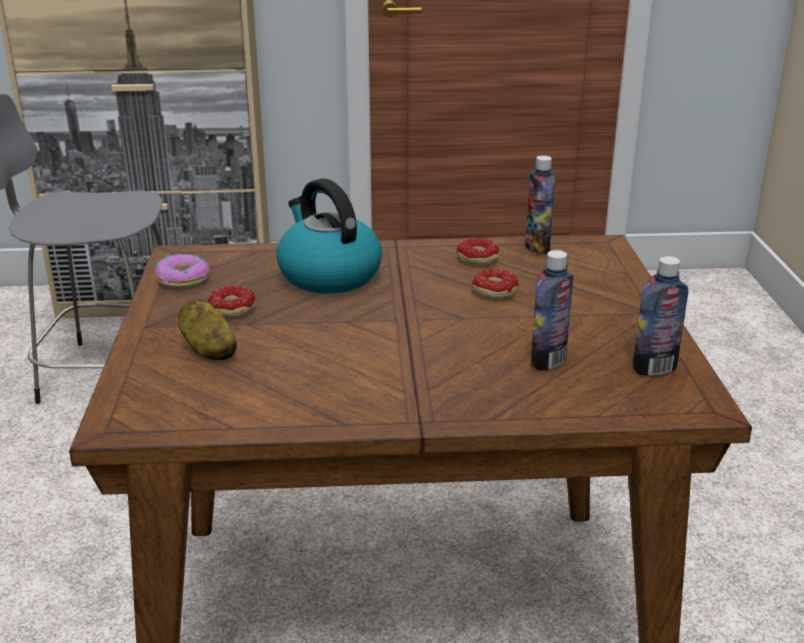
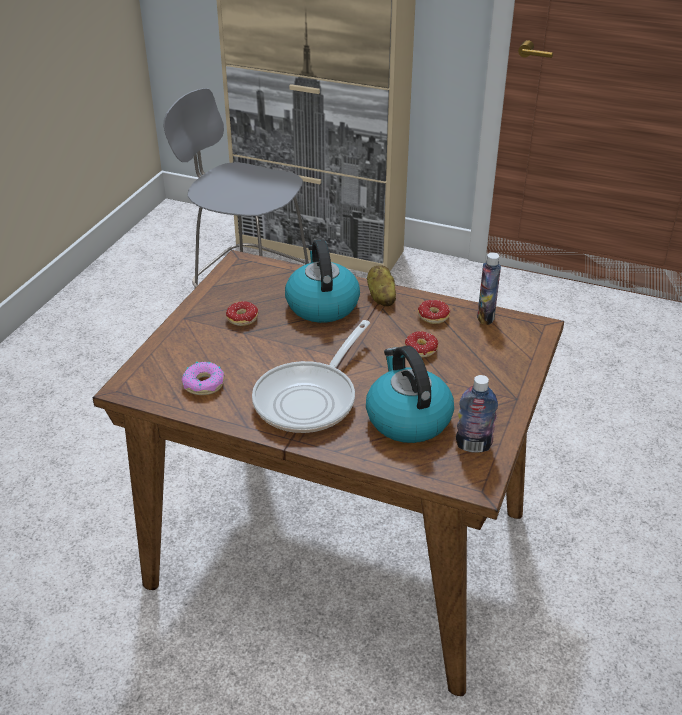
camera: 25 degrees right, 10 degrees up
(183, 279) = (230, 284): donut -> donut (204, 384)
(208, 350) = (207, 347): potato -> potato (381, 297)
(404, 371) = (310, 398): none -> frying pan
(548, 361) = (407, 418): bottle -> kettle

